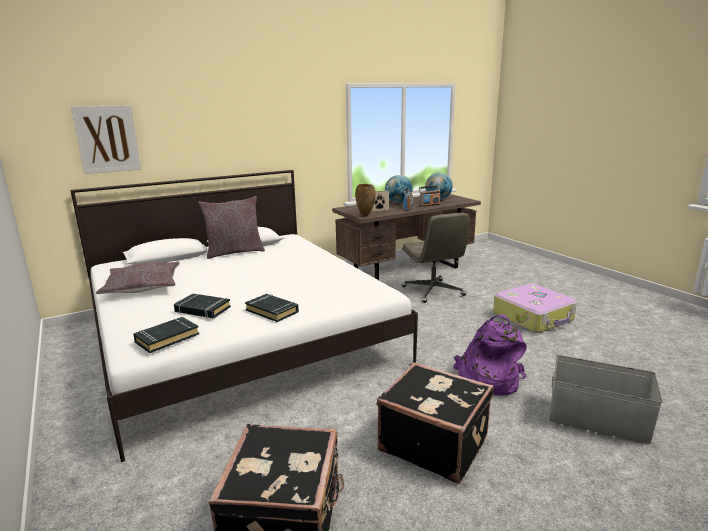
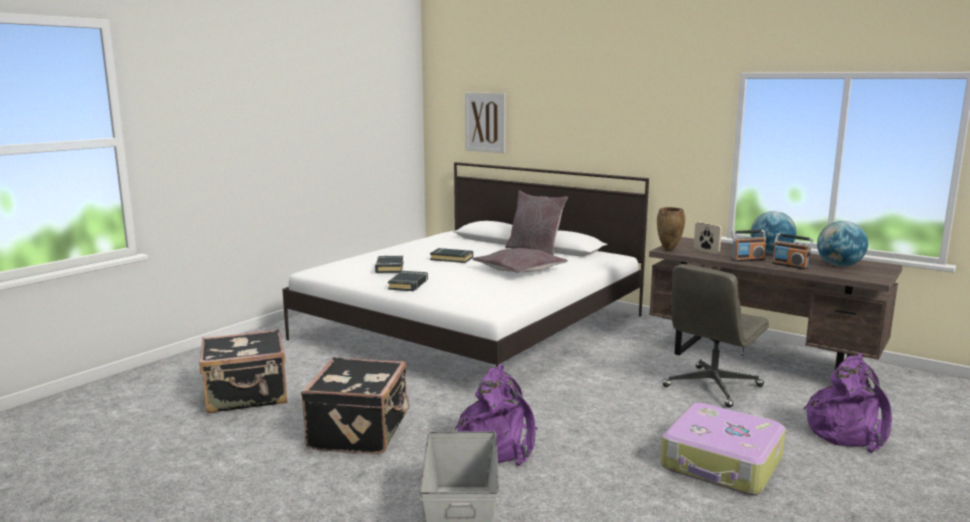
camera: 65 degrees right, 5 degrees down
(142, 286) = (422, 248): grey pillow -> grey pillow (519, 270)
(167, 338) = (336, 270): black book -> black book (452, 258)
(506, 280) = (848, 432): none -> purple backpack

